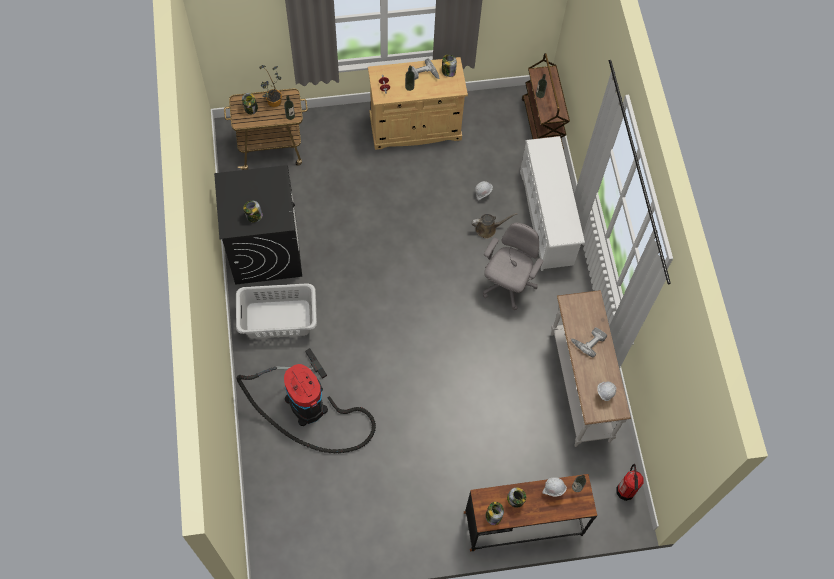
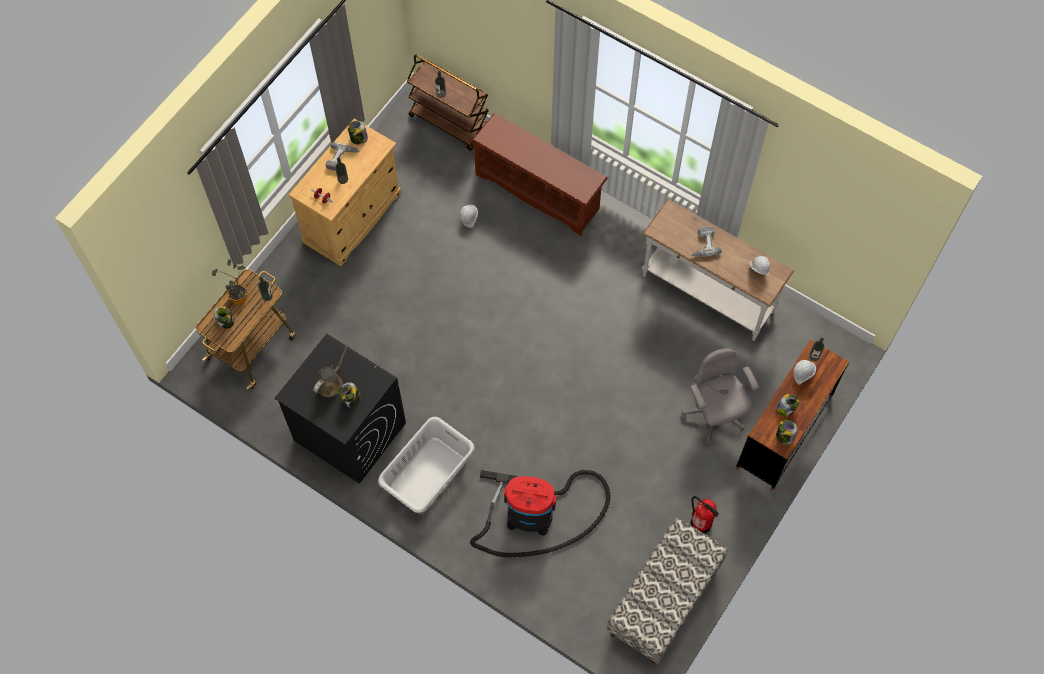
camera: 45 degrees left, 0 degrees up
(322, 542) = (664, 600): none -> bench
(488, 229) = (504, 243): brown watering can -> brown watering can (331, 382)
(507, 285) = (569, 271): grey office chair -> grey office chair (714, 415)
(547, 218) = (539, 191): white shoe rack -> brown shoe rack
(625, 490) = (822, 335): fire extinguisher -> fire extinguisher (700, 523)

